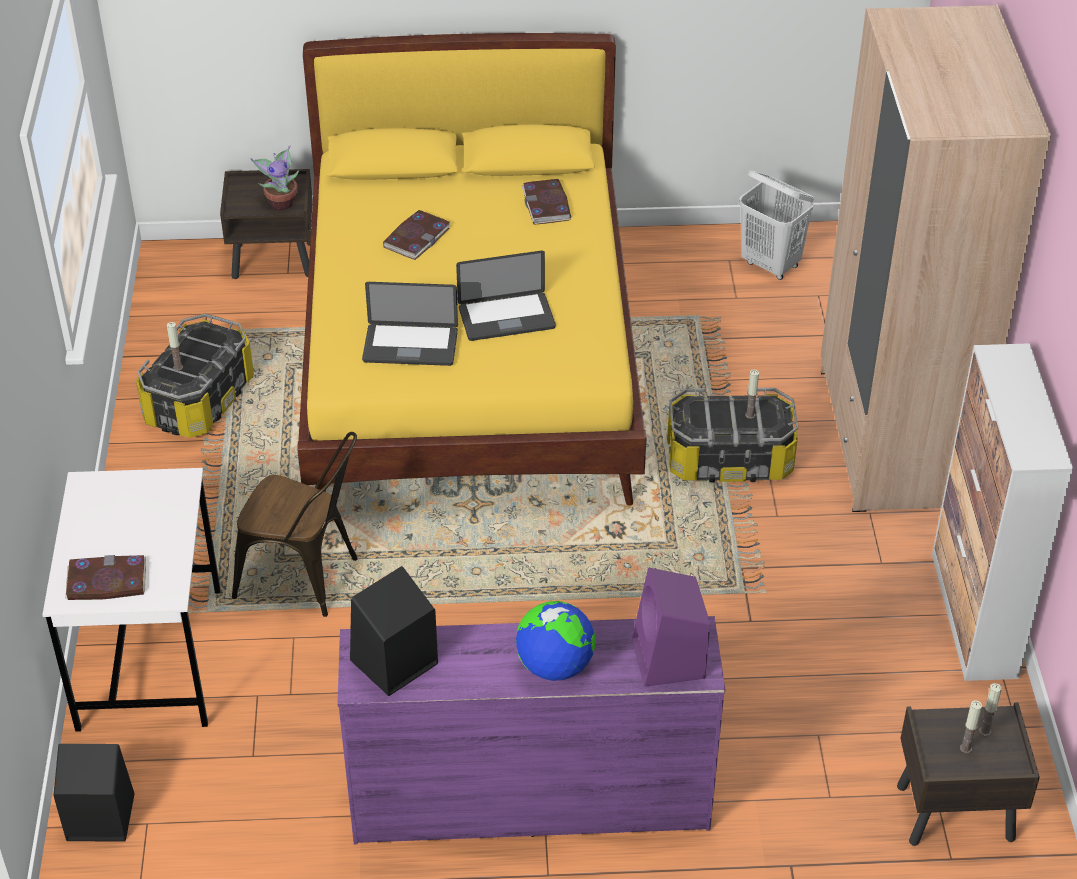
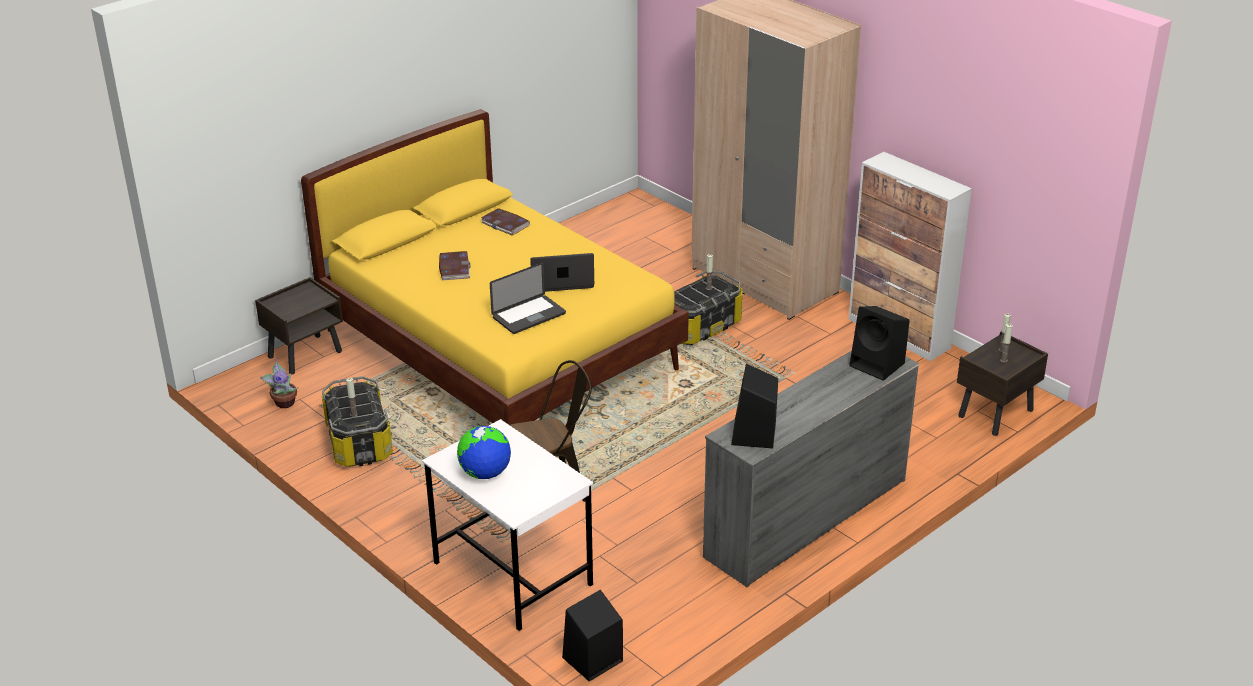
camera: 40 degrees left, 10 degrees down
(106, 581) = (527, 494): book -> none
(281, 202) = (314, 300): potted plant -> potted plant (284, 403)
(506, 318) = (561, 281): laptop -> laptop turned 135 degrees counterclockwise
(529, 799) = (805, 518): purple dresser -> grey dresser
(555, 666) = (831, 394): globe -> globe (485, 473)
(669, 660) = (878, 365): purple speaker -> black speaker
(771, 265) = (602, 234): white laundry basket -> none

